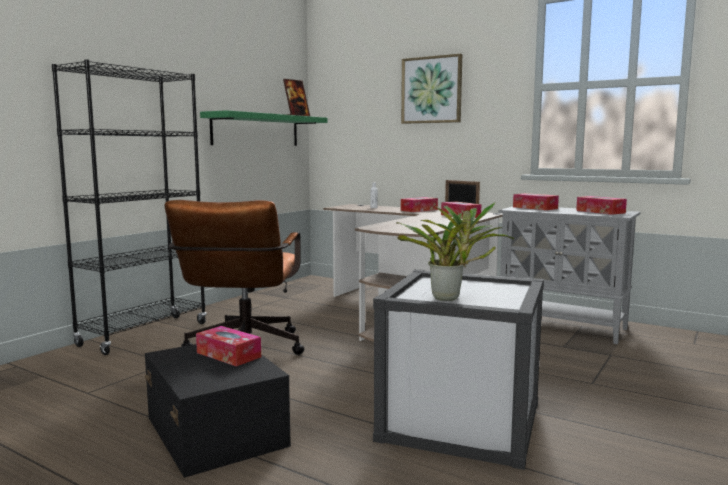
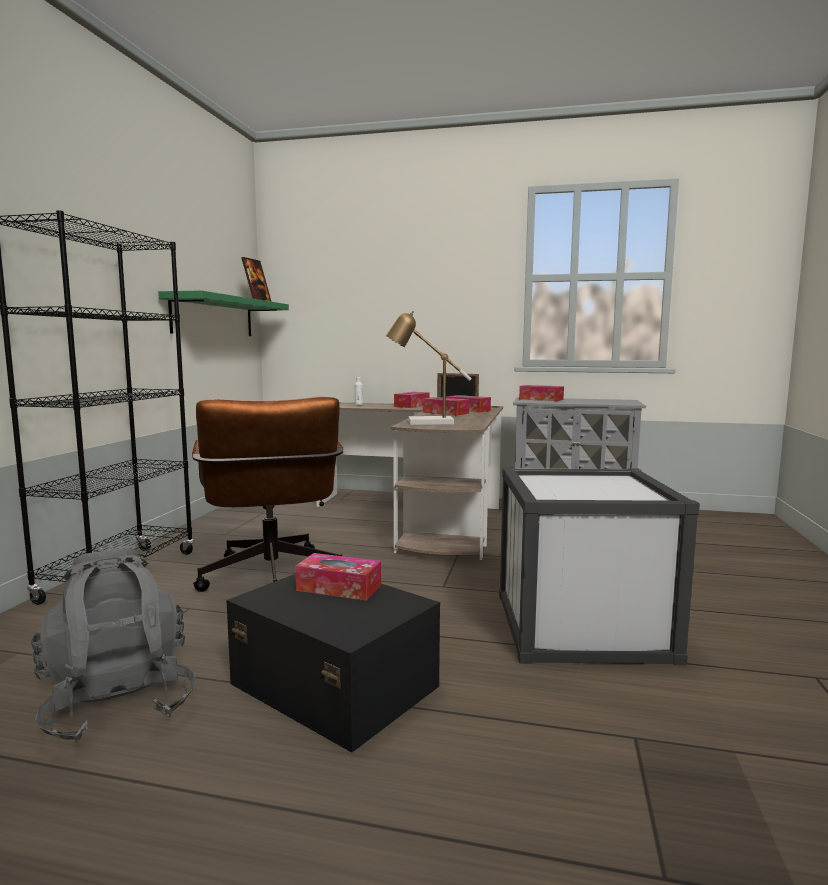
camera: 20 degrees left, 0 degrees up
(71, 417) = (118, 703): none -> grey backpack
(389, 226) = (424, 423): none -> table lamp
(431, 90) = (413, 277): picture -> none
(450, 298) = (587, 495): potted plant -> none
(600, 212) = (607, 401): tissue box -> tissue box (445, 413)

